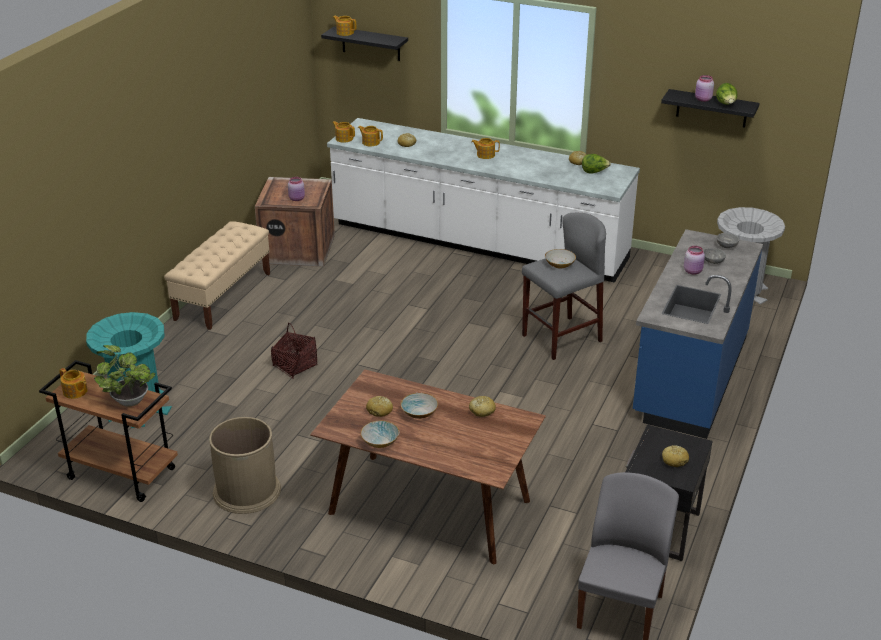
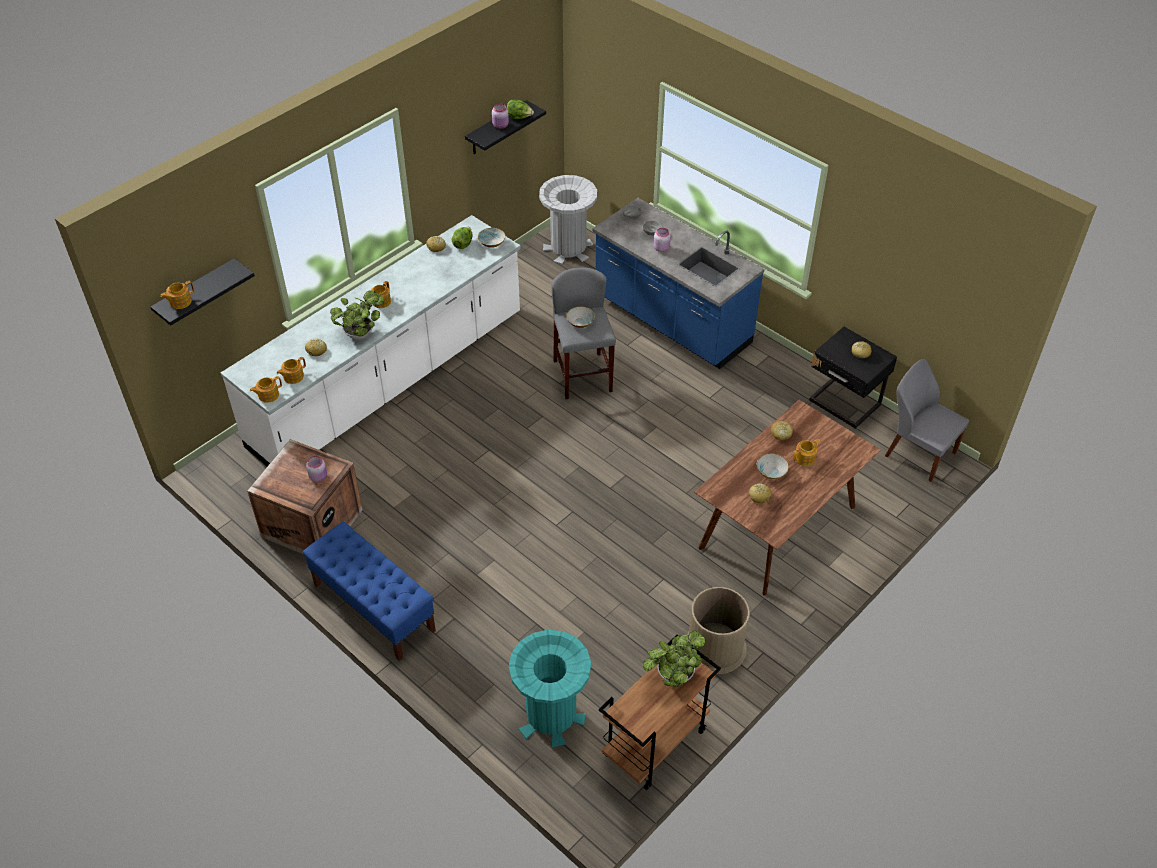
camera: 70 degrees left, 15 degrees up
(75, 392) = (642, 719): teapot -> teapot (805, 458)
(223, 296) = (373, 607): beige bench -> blue bench
(295, 365) = (536, 572): basket -> none
(380, 442) = (802, 505): bowl -> bowl (492, 243)
(440, 156) = (361, 333): none -> potted plant

